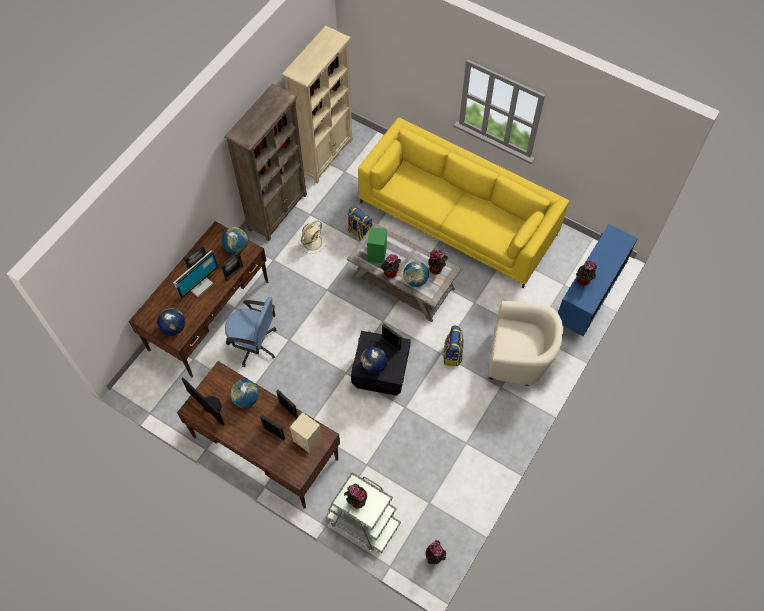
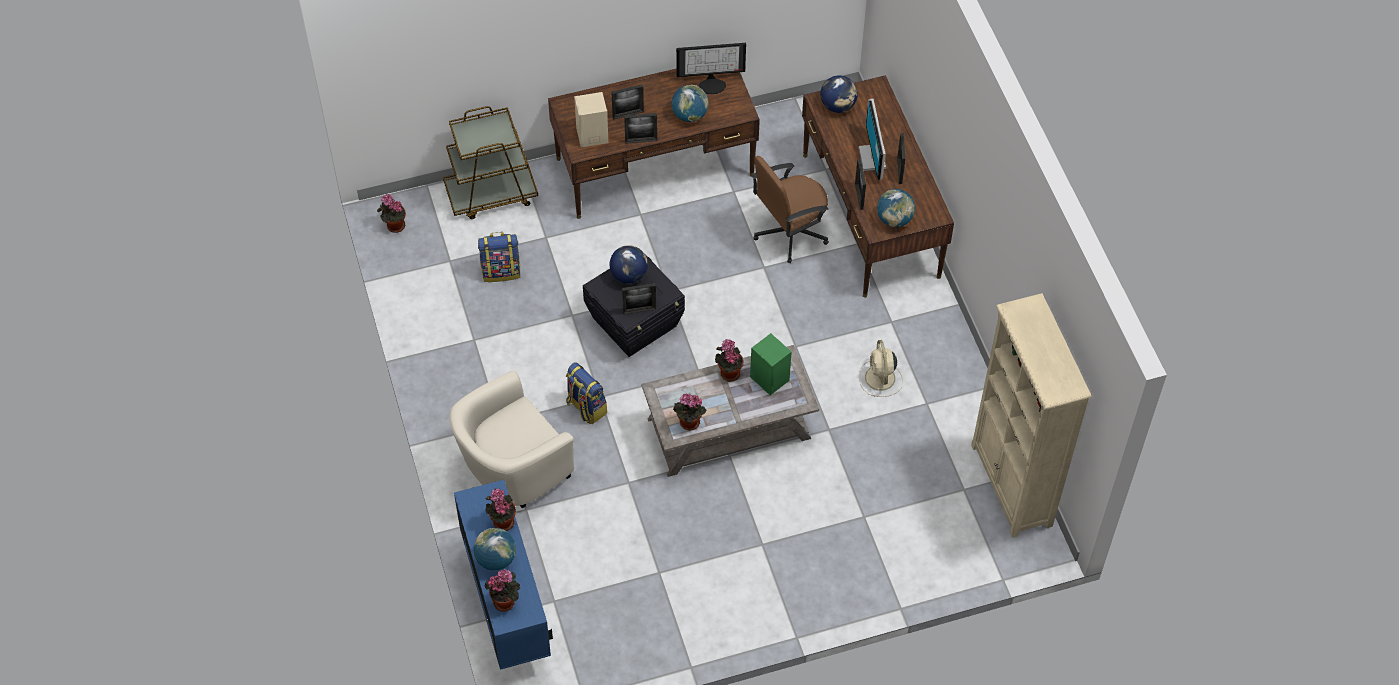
camera: 130 degrees right, 5 degrees down
(254, 344) = (789, 232): blue office chair -> brown office chair
(278, 211) = (962, 373): brown bookcase -> none
(356, 501) = (489, 131): potted plant -> potted plant (505, 600)
(360, 233) = (846, 437): backpack -> backpack (501, 271)
(363, 522) = (491, 194): grey cart -> brown cart
(415, 280) = (694, 390): globe -> globe (496, 559)
(457, 219) = (765, 561): yellow sofa -> none

